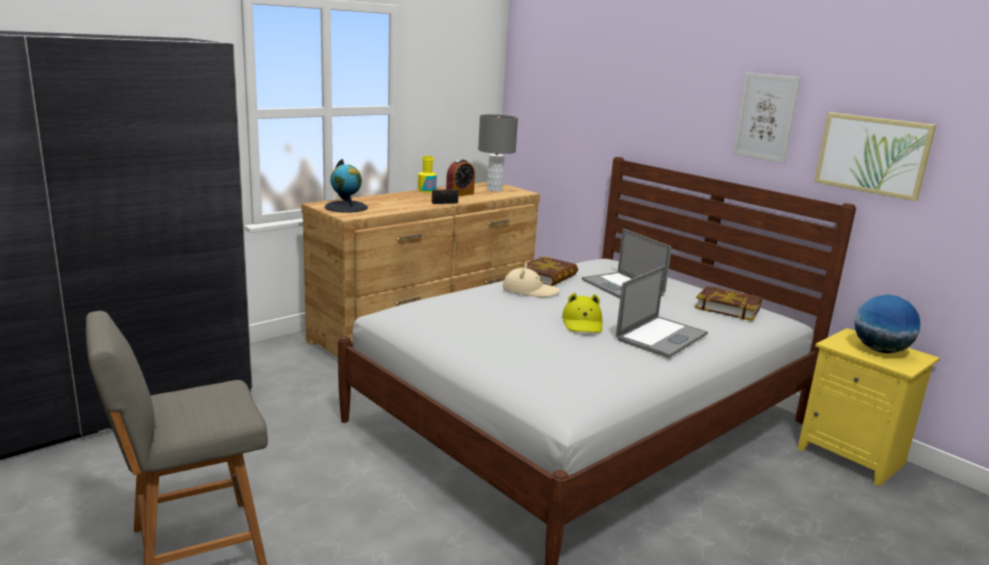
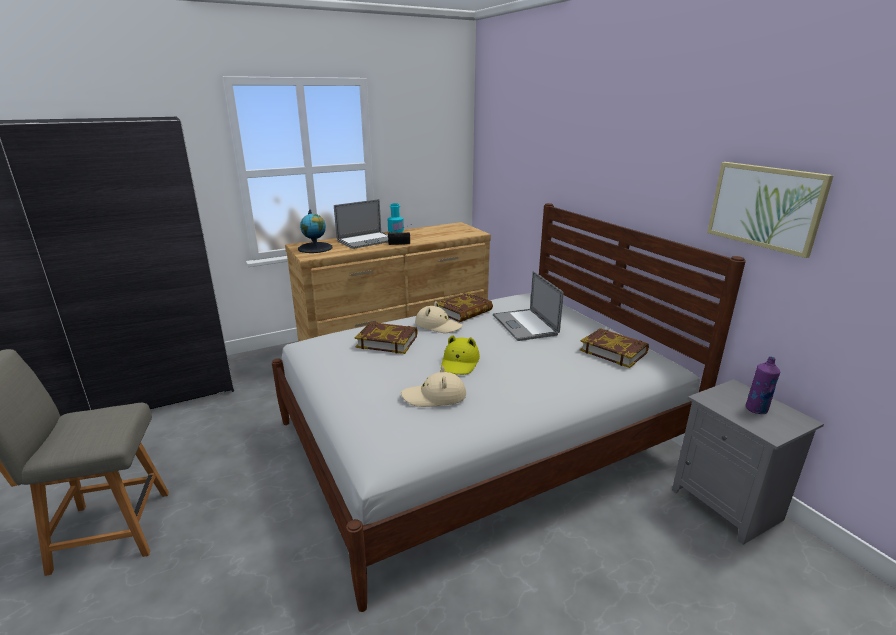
camera: 15 degrees right, 5 degrees up
(427, 191) = (396, 232): yellow bottle -> turquoise bottle
(460, 194) = (420, 235): alarm clock -> none
(486, 307) = (387, 341): none -> book
(494, 190) = (454, 230): grey table lamp -> none
(582, 353) = (434, 396): none -> beige hat
(661, 337) = (524, 382): laptop -> laptop (367, 241)
(765, 117) = (666, 167): picture -> none
(853, 456) = (728, 505): yellow nightstand -> grey nightstand
(880, 350) = (756, 409): globe -> purple bottle

